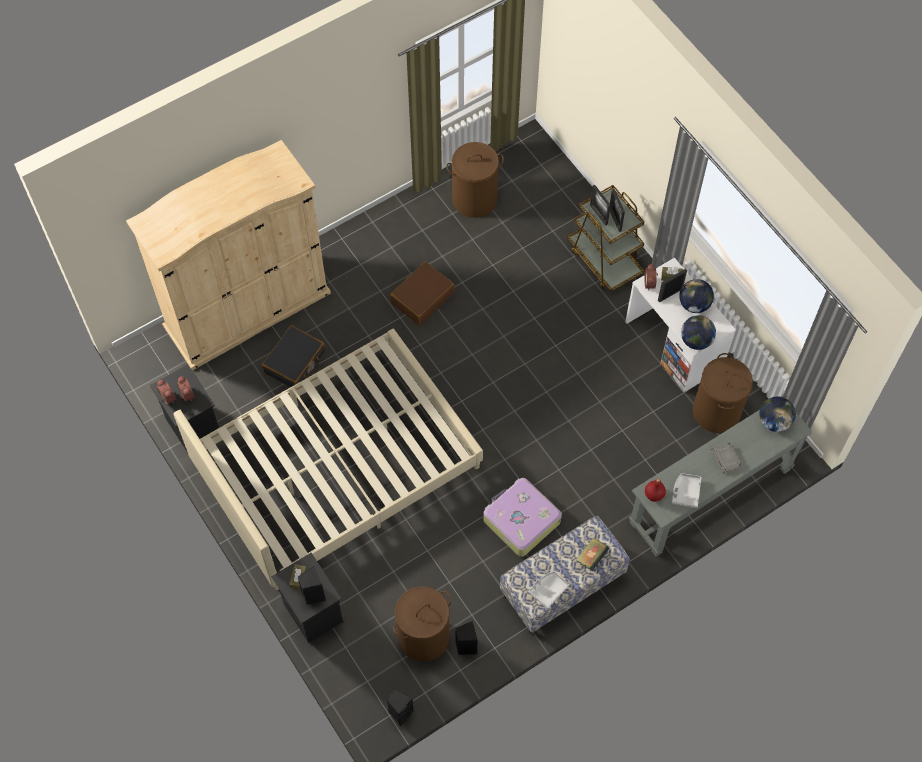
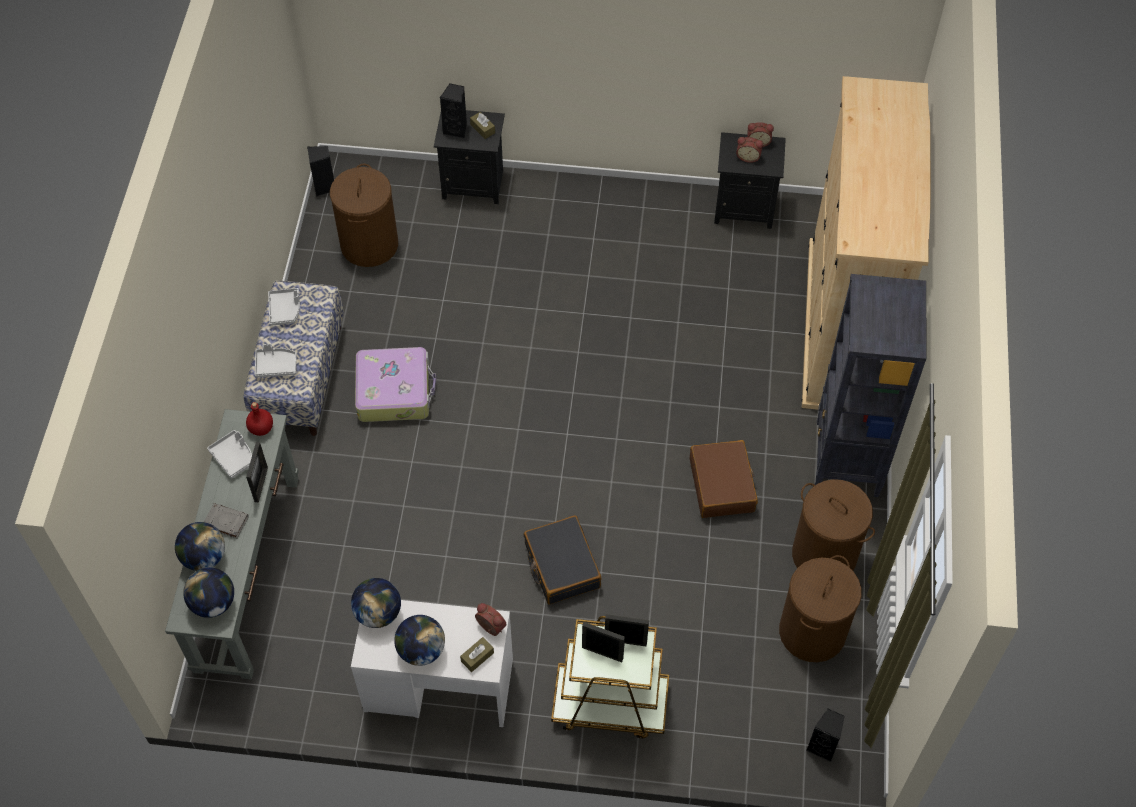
camera: 130 degrees right, 5 degrees down
(295, 362) = (743, 326): black suitcase -> black suitcase (561, 566)
(336, 466) = (596, 288): beige bed -> none
(348, 249) = (846, 459): none -> black bookcase
(466, 646) = (328, 267): black speaker -> black speaker (823, 746)
(591, 557) = (276, 365): book -> grey tray
(670, 294) = (457, 635): picture frame -> picture frame (261, 484)
(716, 411) = (324, 659): brown laundry basket -> brown laundry basket (824, 555)
(756, 450) = (204, 557): none -> globe

